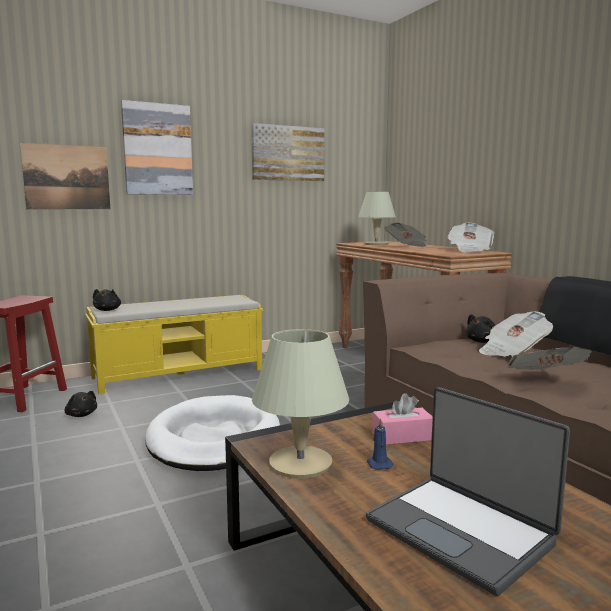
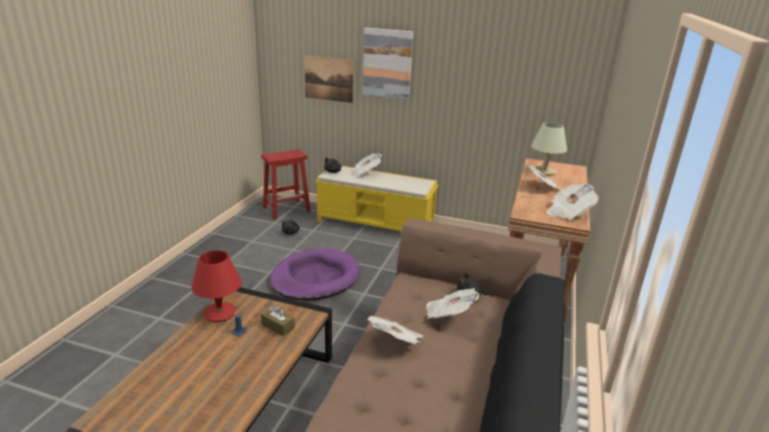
camera: 45 degrees right, 15 degrees up
(150, 304) = (364, 172): none -> newspaper
(214, 439) = (315, 278): white dog bed -> purple dog bed
(287, 153) = (496, 72): picture -> none
(301, 464) = (220, 313): beige table lamp -> red table lamp
(402, 437) = (278, 326): pink tissue box -> brown tissue box
(461, 530) = (197, 372): laptop -> none

